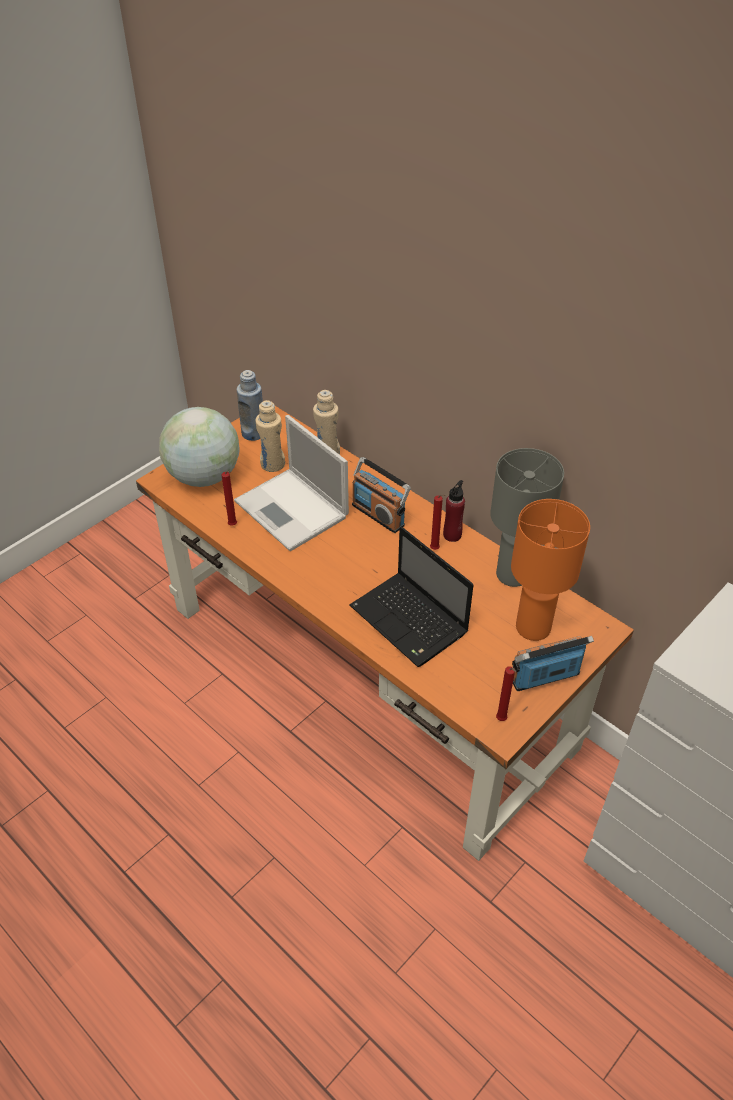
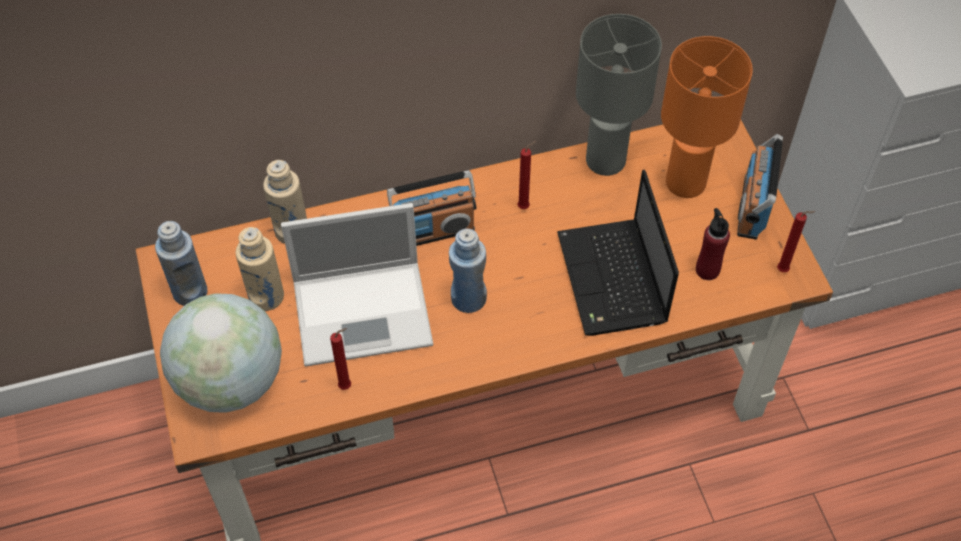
camera: 60 degrees left, 10 degrees up
(338, 553) = (468, 298): none -> blue bottle
(411, 621) = (613, 281): laptop -> laptop turned 90 degrees clockwise
(452, 535) = (513, 181): red bottle -> red bottle (707, 270)

